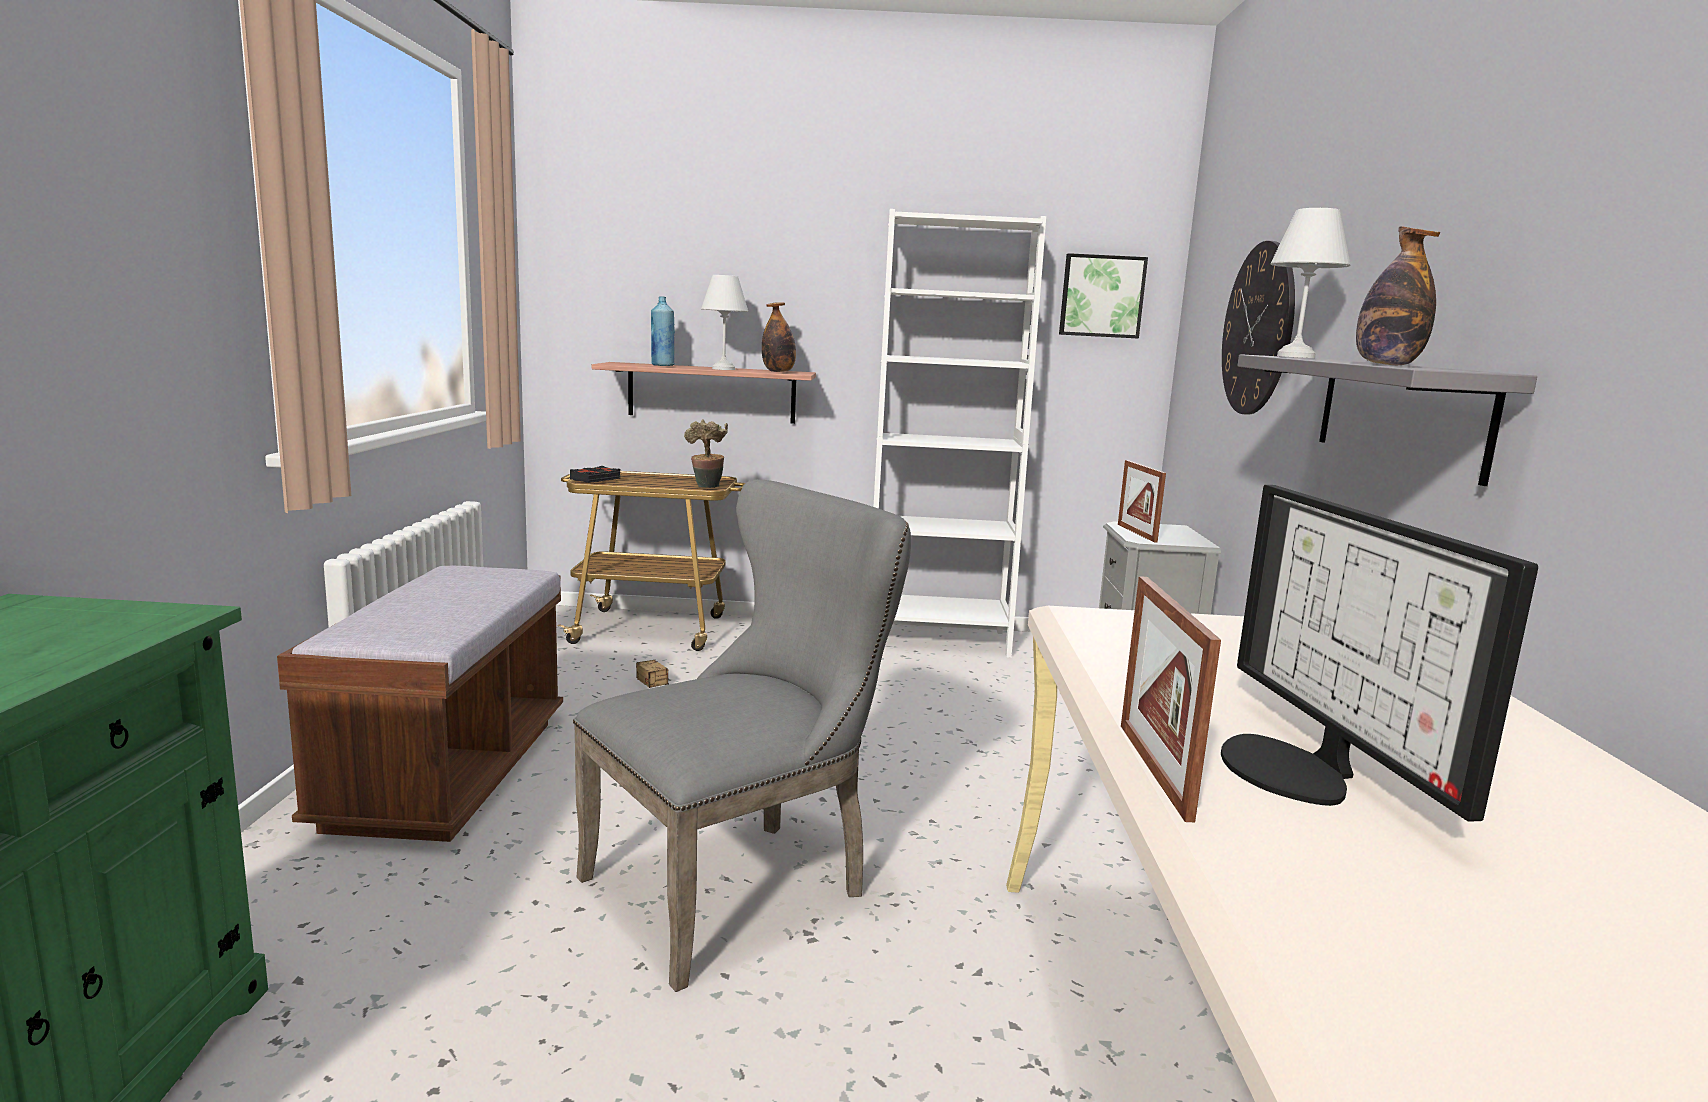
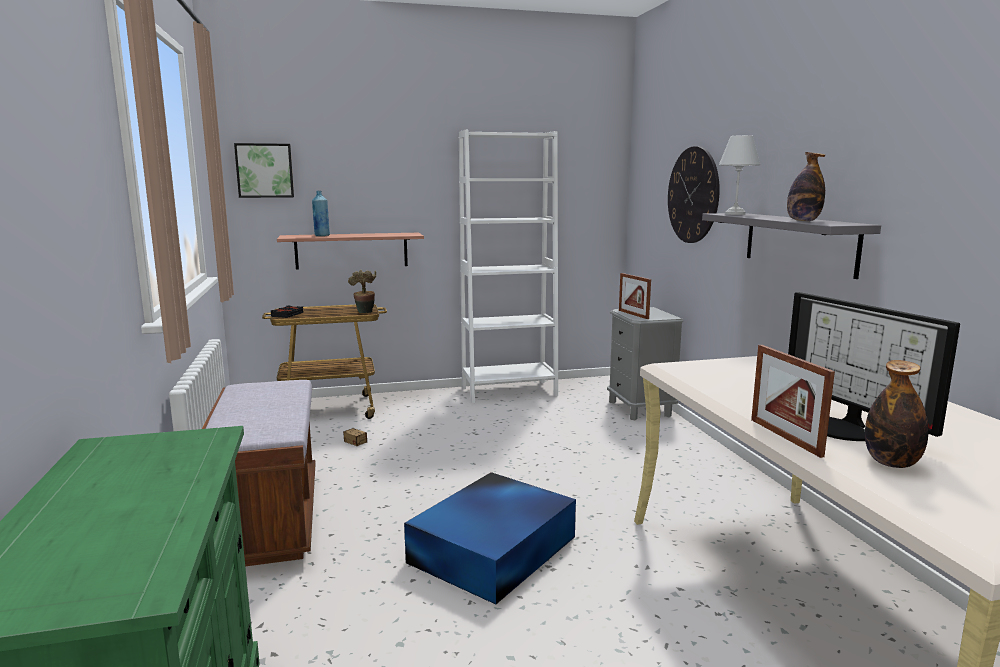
camera: 15 degrees left, 0 degrees up
(722, 369) = (363, 235): white table lamp -> none
(741, 885) = (495, 548): grey chair -> blue storage box
(778, 371) = (399, 234): bottle -> bottle (891, 463)
(1101, 296) = (585, 175): picture -> picture (265, 170)

